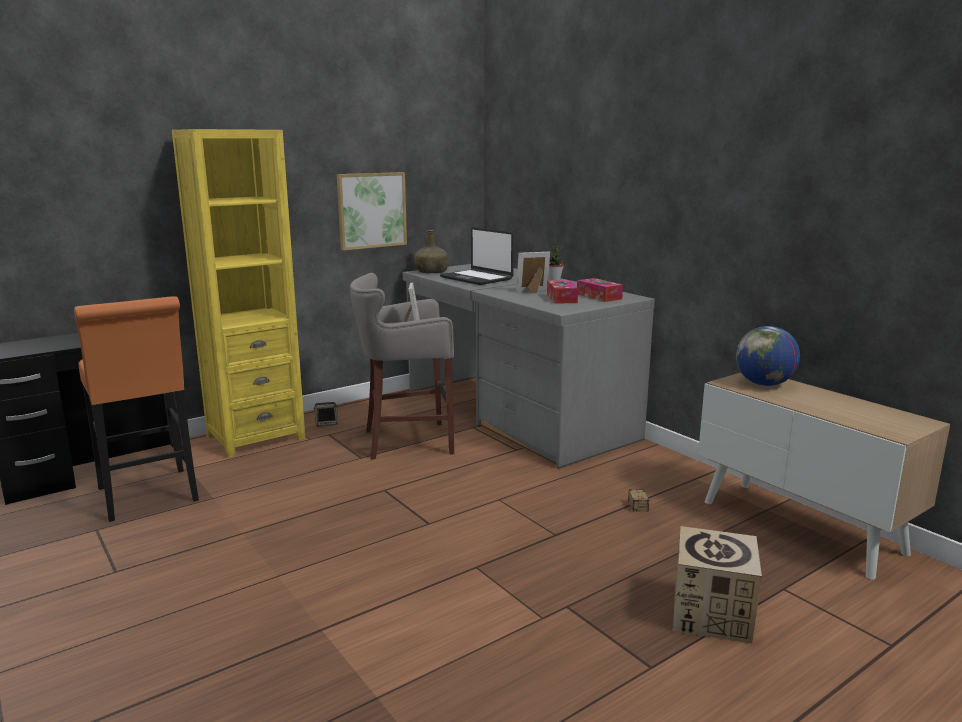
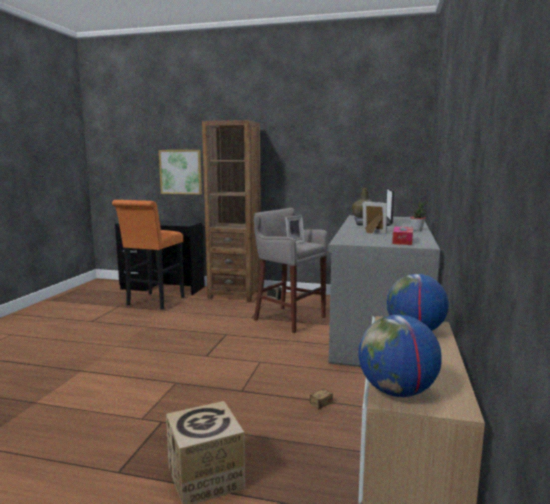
camera: 50 degrees right, 5 degrees down
(255, 437) = (235, 294): yellow bookcase -> brown bookcase
(371, 210) = (332, 173): picture -> picture (181, 172)
(561, 298) = (372, 238): tissue box -> none
(885, 428) = (396, 392): none -> globe

